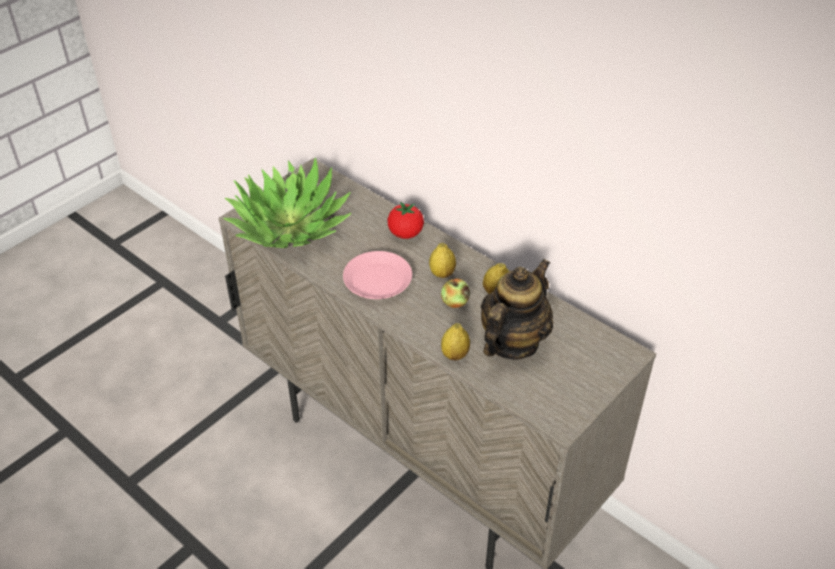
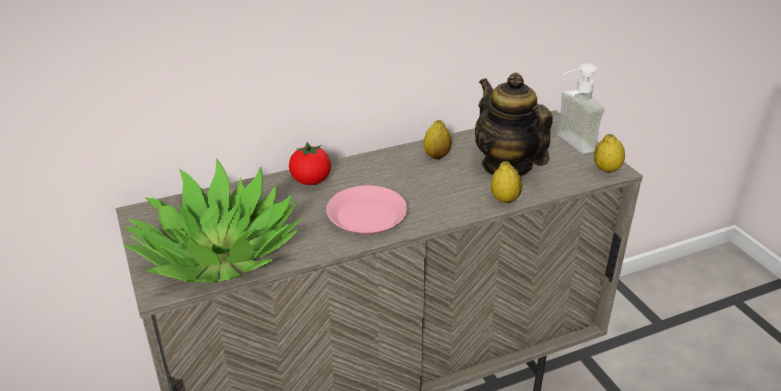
camera: 65 degrees left, 10 degrees down
(442, 274) = (388, 176): lemon -> lemon (606, 169)
(455, 302) = (434, 180): apple -> none
(587, 377) = (567, 144): none -> soap dispenser

